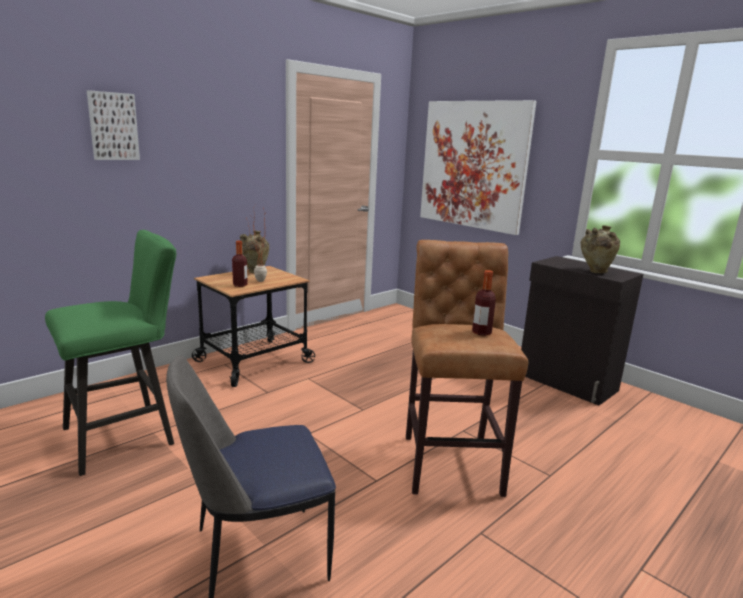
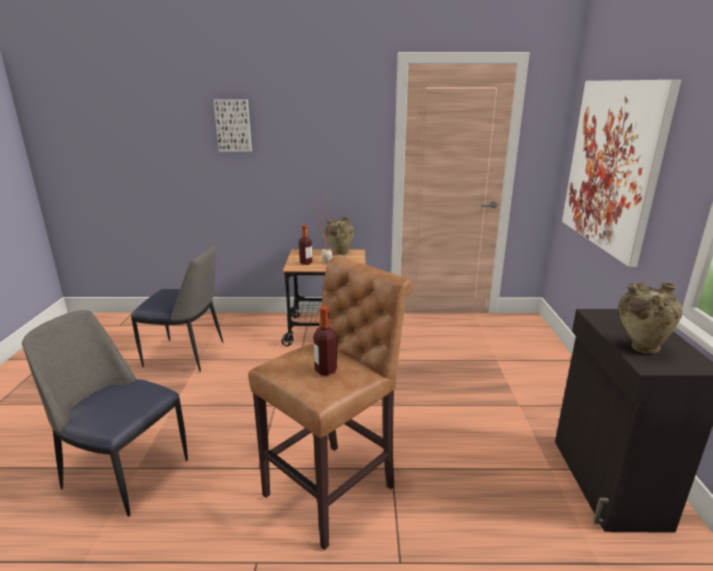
camera: 45 degrees right, 5 degrees up
(127, 435) = (187, 355): green stool -> chair

